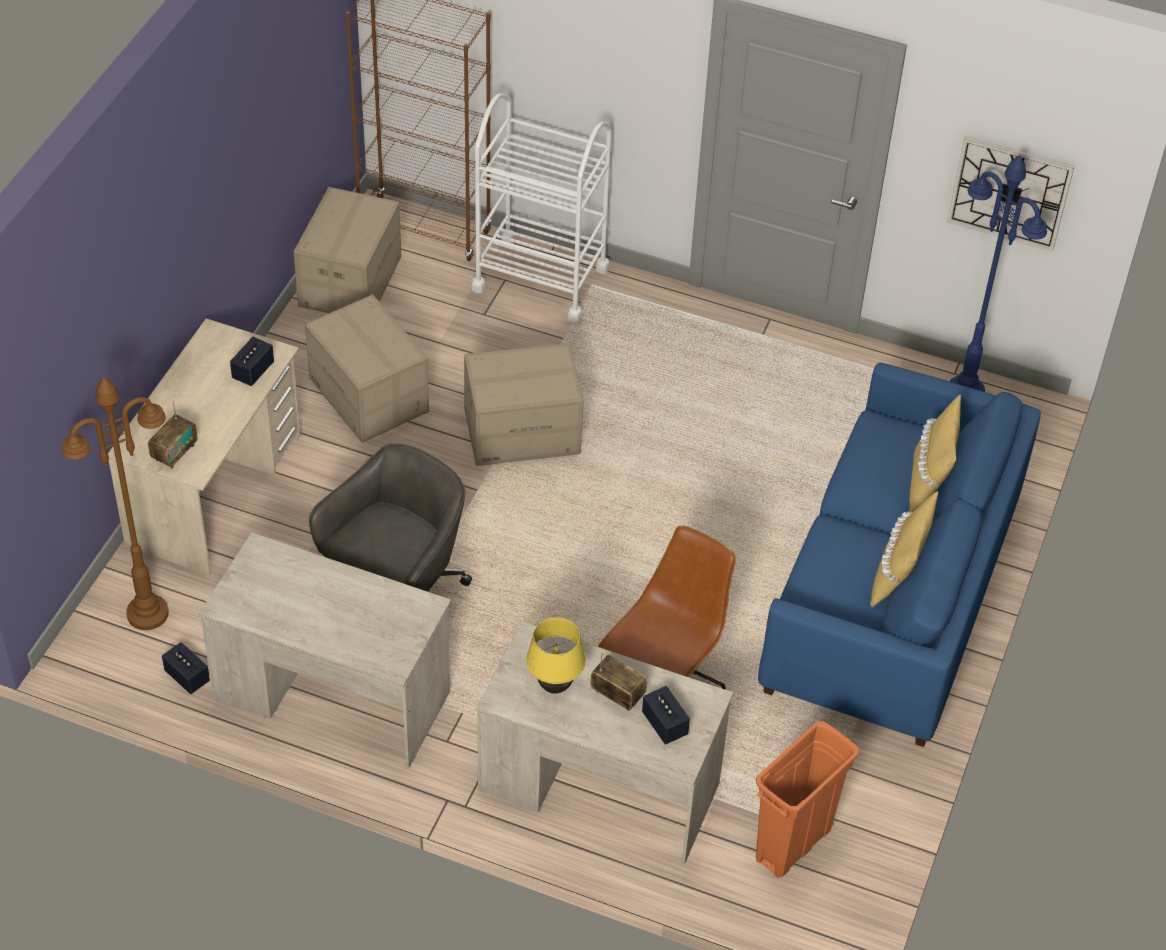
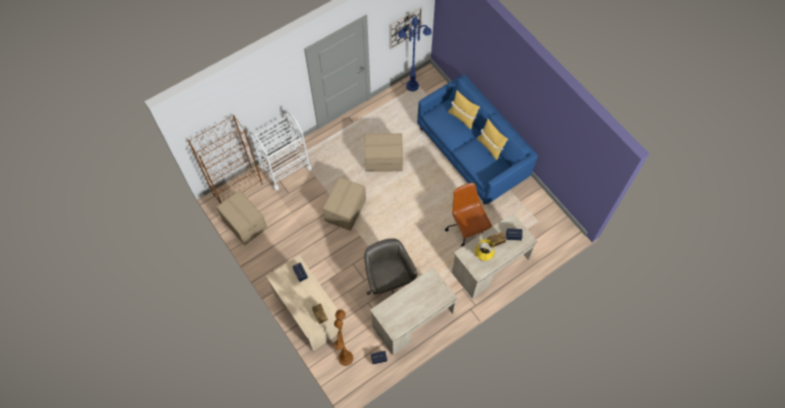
camera: 55 degrees left, 15 degrees up
(370, 395) = (299, 245): cardboard box -> cardboard box (383, 159)
(793, 844) = (538, 228): orange trash can -> none

